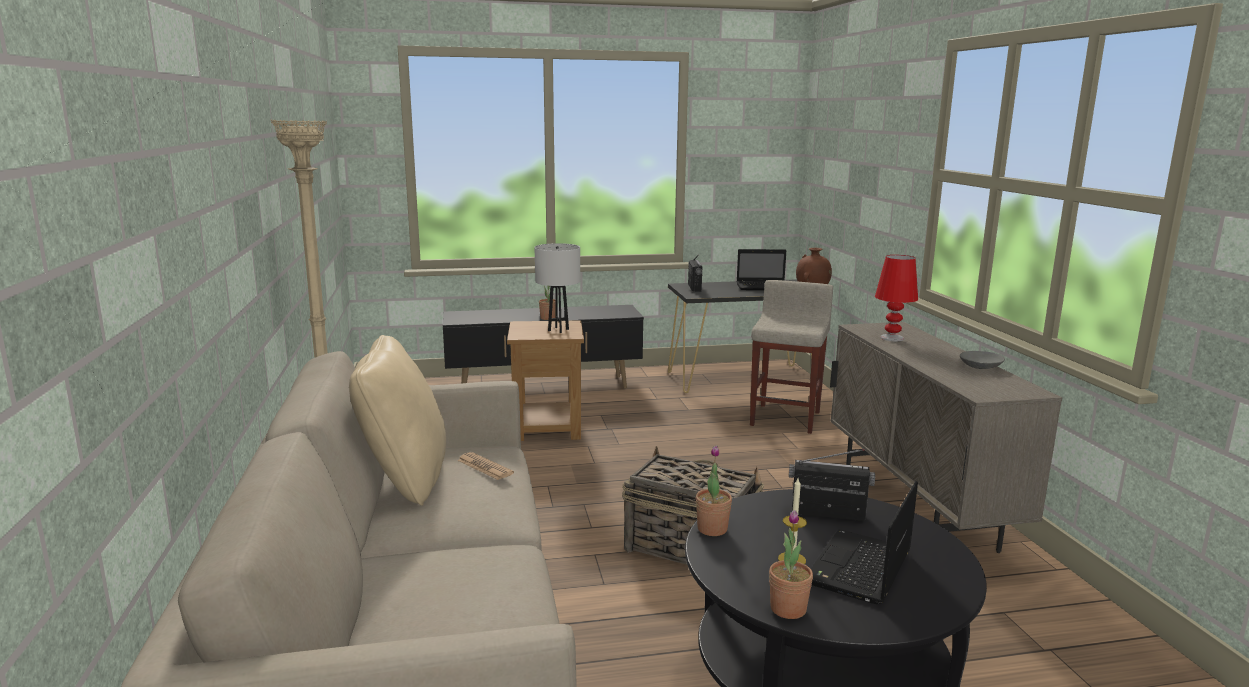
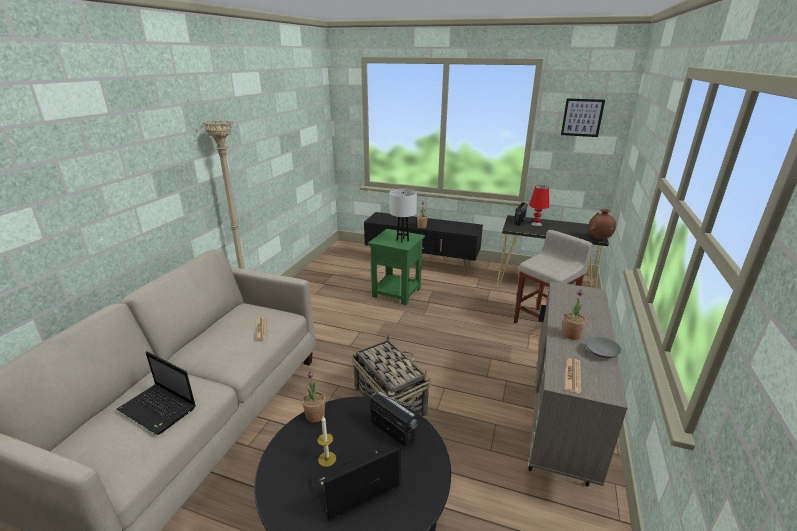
camera: 30 degrees right, 10 degrees up
(405, 478) = (223, 325): beige pillow -> none
(546, 428) = (396, 292): brown side table -> green side table
(747, 132) = (582, 117): none -> picture
(764, 287) = (568, 229): laptop -> laptop (159, 409)
(788, 609) = (278, 496): potted plant -> potted plant (571, 335)
(892, 338) = (571, 304): red table lamp -> red table lamp (536, 224)
(984, 387) = (572, 375): none -> newspaper

